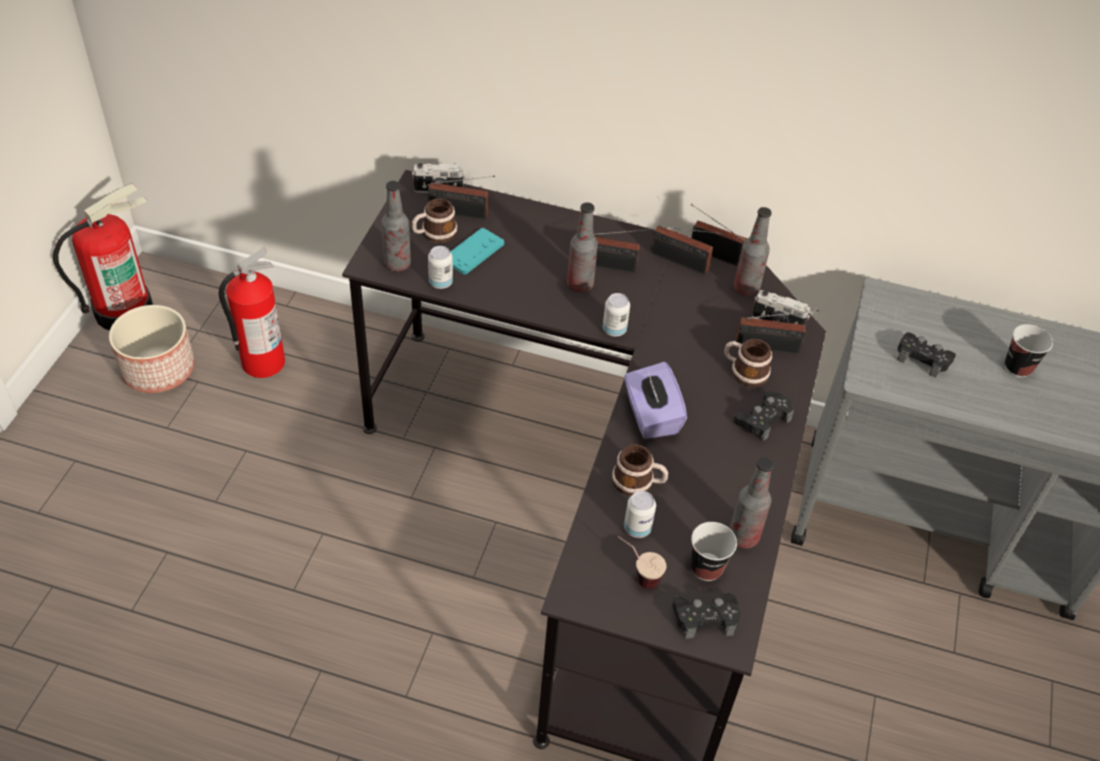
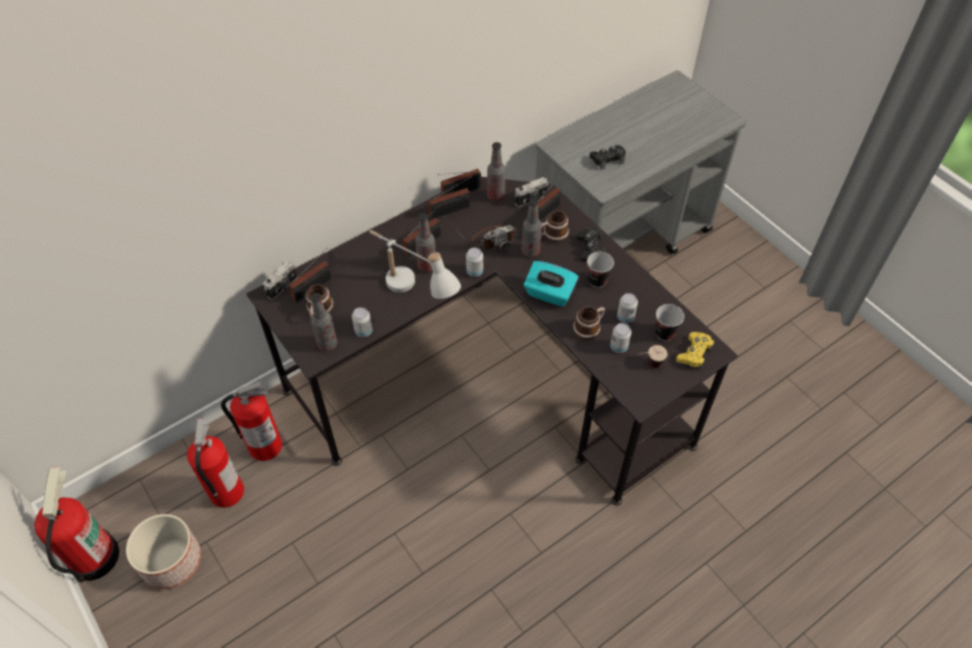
camera: 50 degrees left, 5 degrees up
(339, 358) = (264, 446): none -> fire extinguisher
(473, 252) = (353, 300): turquoise game controller -> none
(529, 295) = (413, 294): none -> white table lamp
(651, 416) = (549, 294): purple tissue box -> turquoise tissue box
(679, 321) = (494, 239): none -> camera
(691, 511) = (625, 317): none -> can
(705, 618) = (694, 353): black game controller -> yellow game controller
(743, 537) = (657, 305): bottle -> bottle (530, 251)
(1018, 367) = (642, 129): cup -> cup (597, 280)

